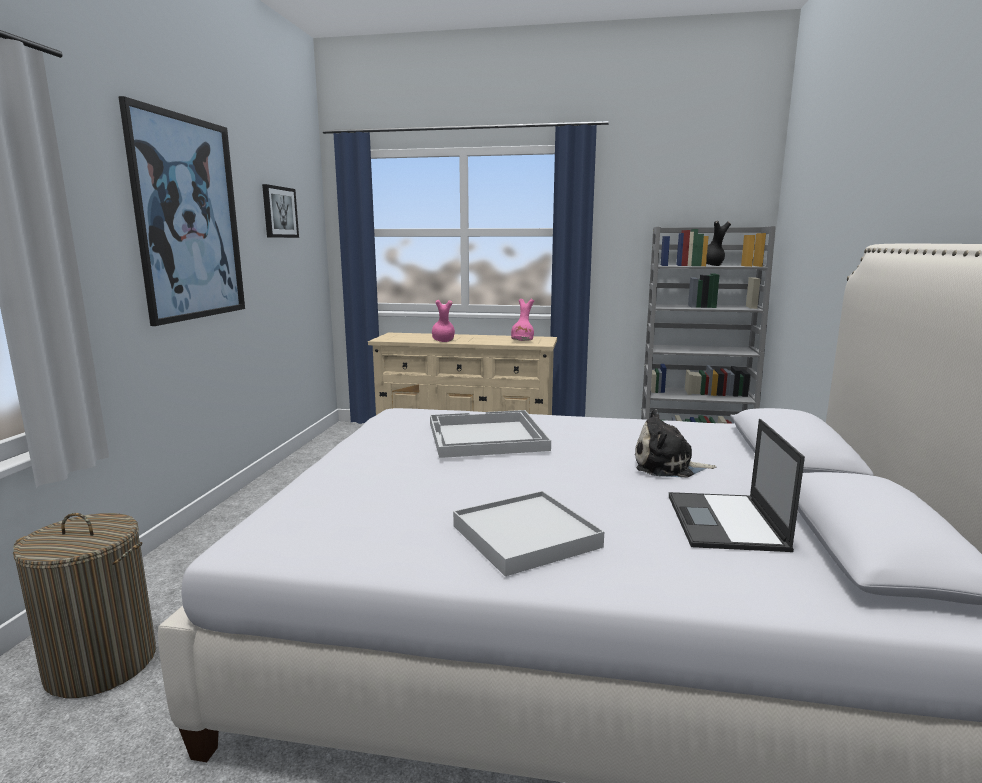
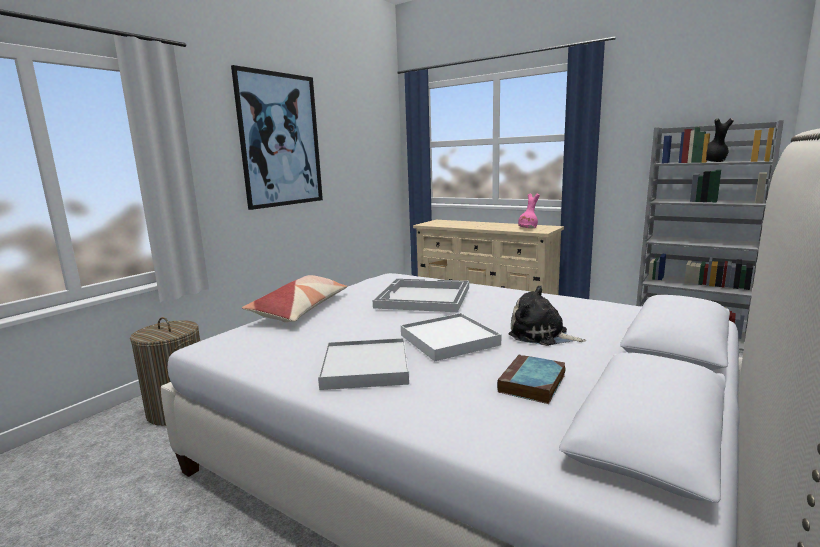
camera: 25 degrees right, 0 degrees up
(279, 212) = (357, 133): picture -> none
(332, 471) = (301, 309): none -> pillow
(443, 341) = (466, 226): pink vase -> none
(581, 486) = (449, 340): none -> white tray
(726, 522) = (532, 384): laptop -> book

